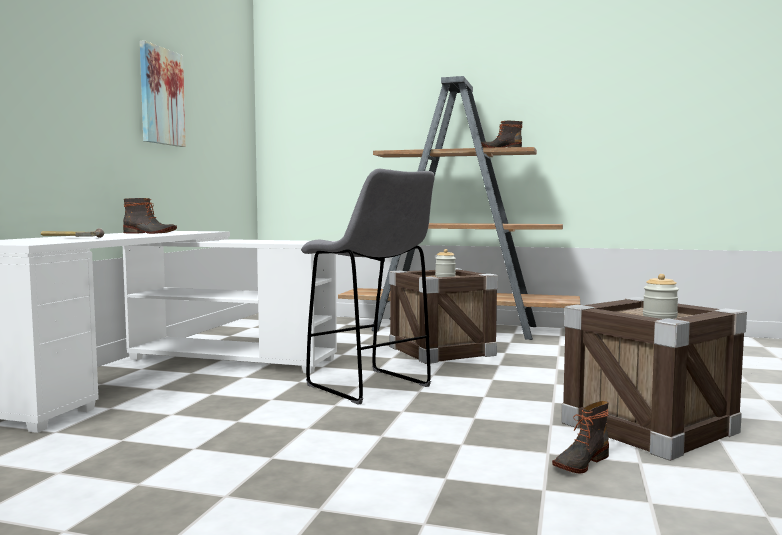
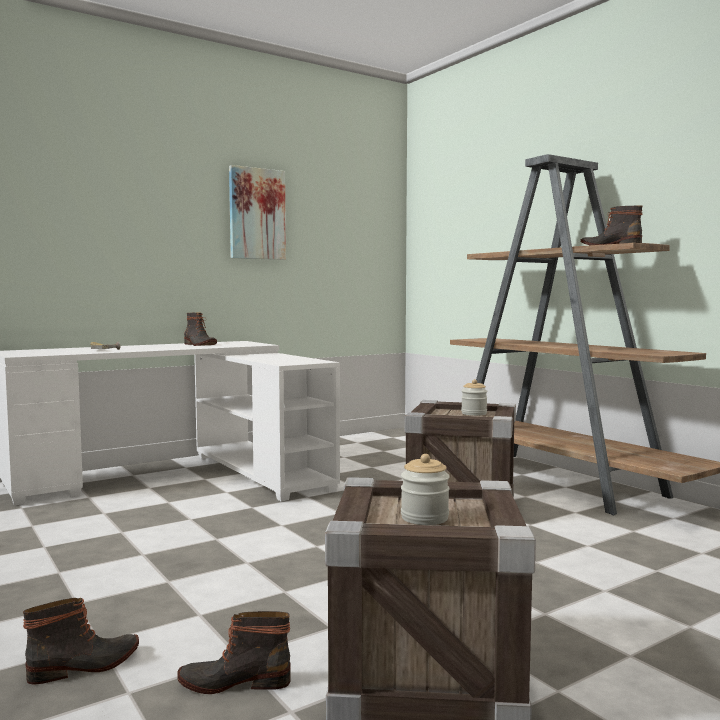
camera: 40 degrees right, 0 degrees up
(370, 387) = (289, 528): grey stool -> none
(478, 491) = (85, 666): none -> boot

